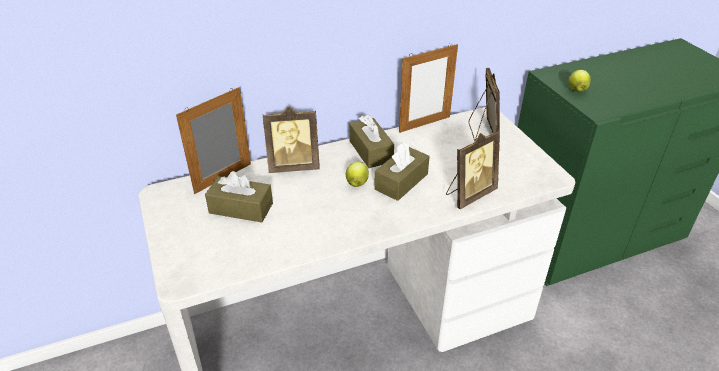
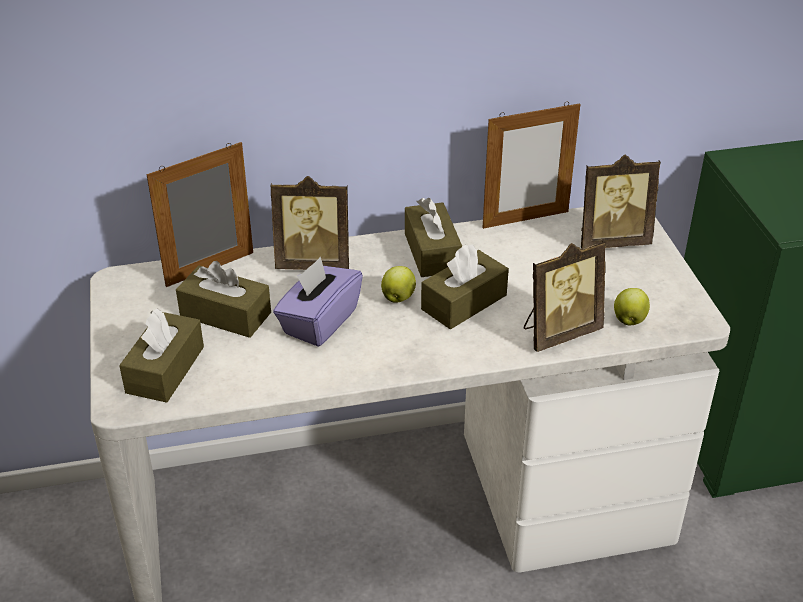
camera: 10 degrees right, 0 degrees up
(206, 253) = (165, 370): none -> brown tissue box
(308, 206) = (319, 322): none -> purple tissue box
(482, 132) = (611, 240): picture frame -> picture frame turned 75 degrees clockwise
(577, 90) = (770, 189): apple -> apple (629, 320)

